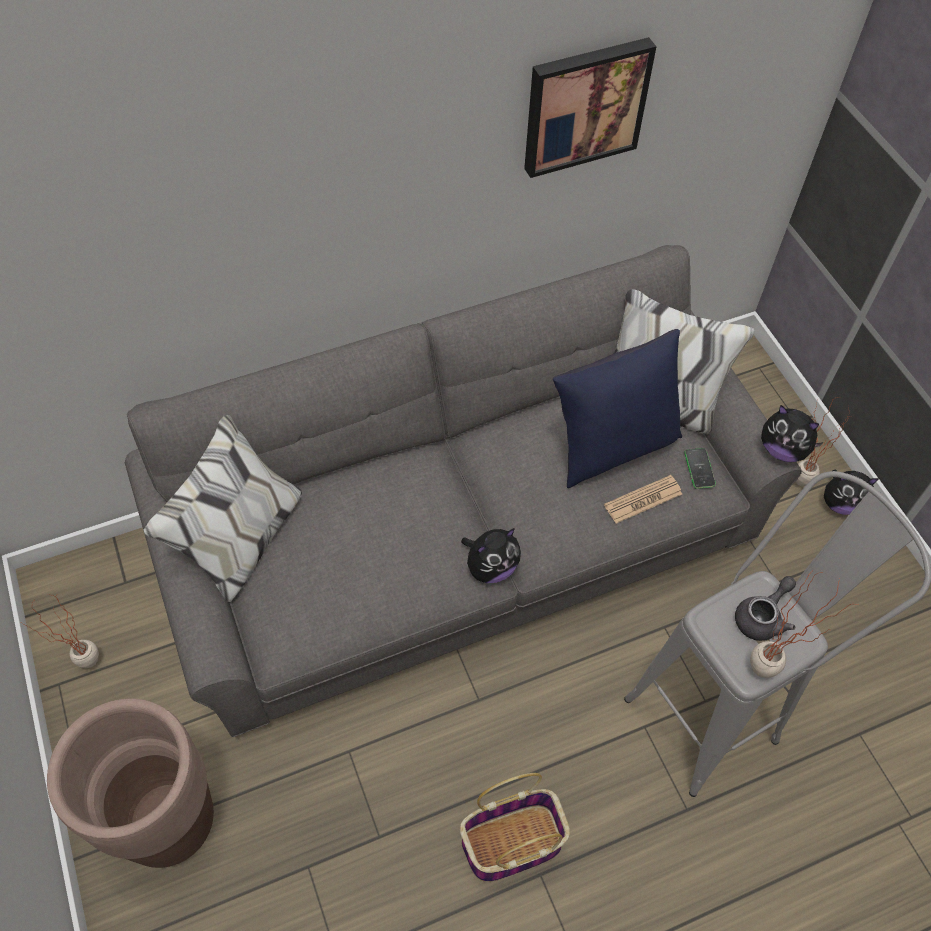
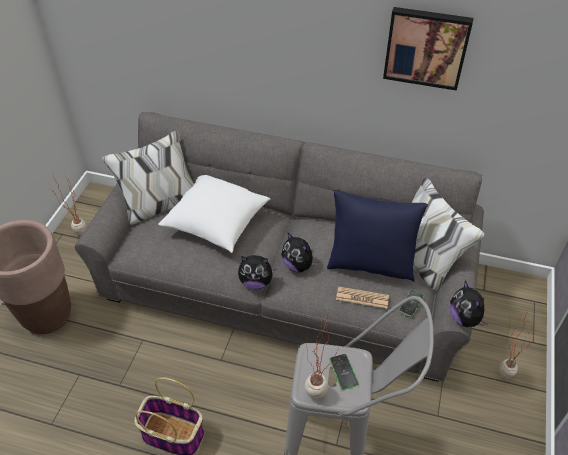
camera: 40 degrees right, 10 degrees down
(362, 518) = (216, 223): none -> white pillow
(762, 617) = (343, 372): grey teapot -> phone
(840, 503) = (521, 402): plush toy -> plush toy (298, 265)

